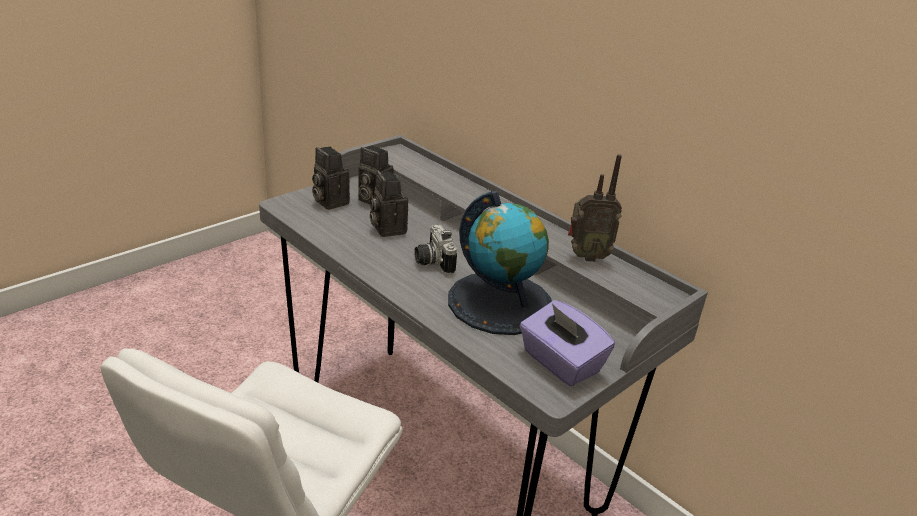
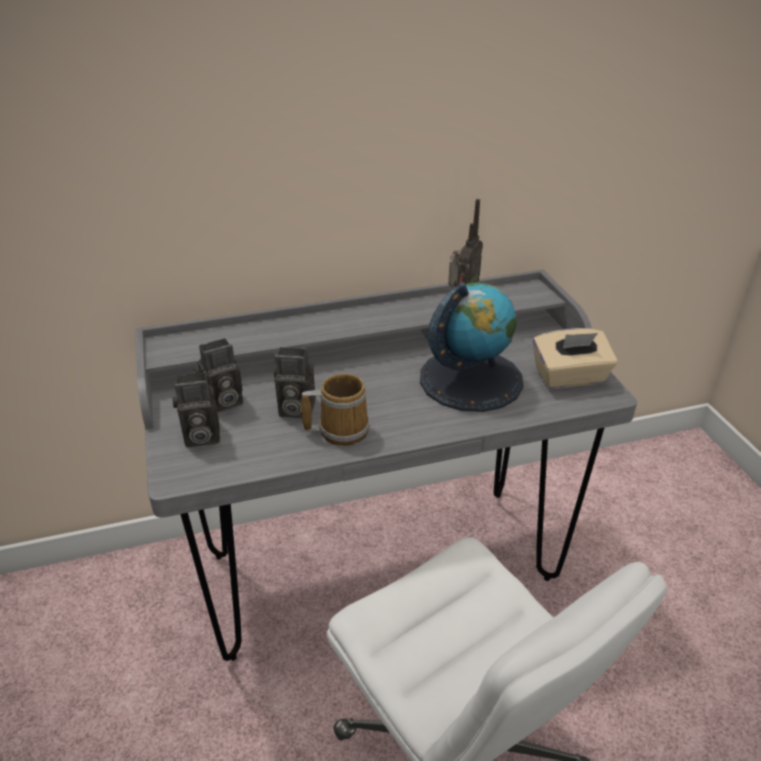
camera: 60 degrees left, 5 degrees up
(377, 252) = (340, 429): none -> mug
(431, 261) = (380, 398): camera -> none
(560, 363) = (570, 377): purple tissue box -> beige tissue box

